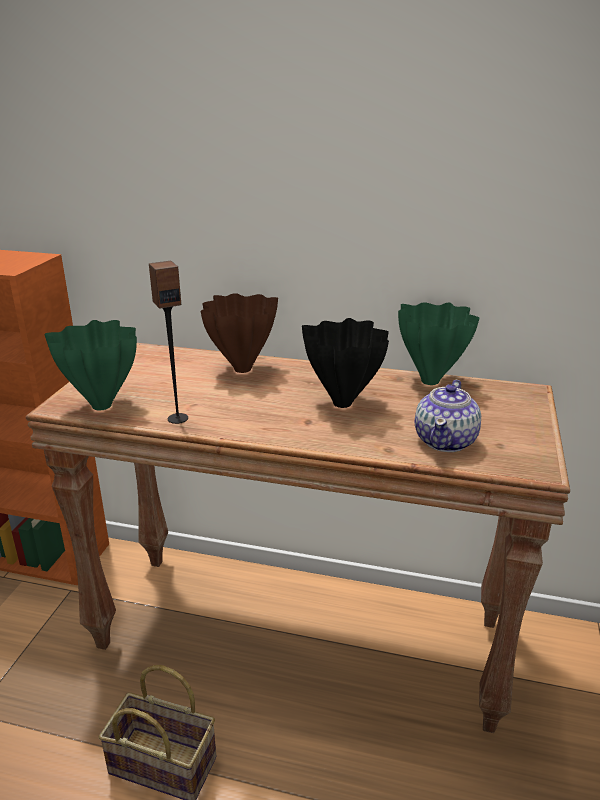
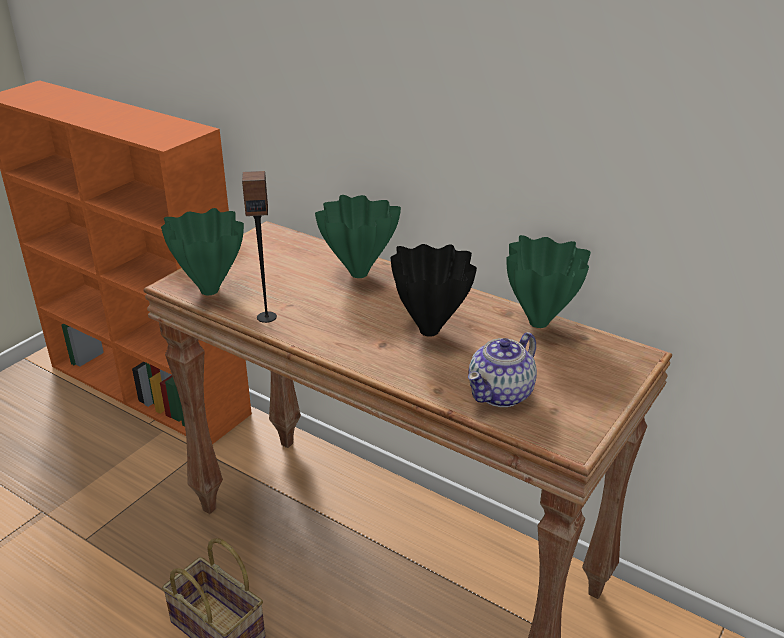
camera: 20 degrees right, 5 degrees up
(241, 369) = (357, 274): brown vase -> green vase

